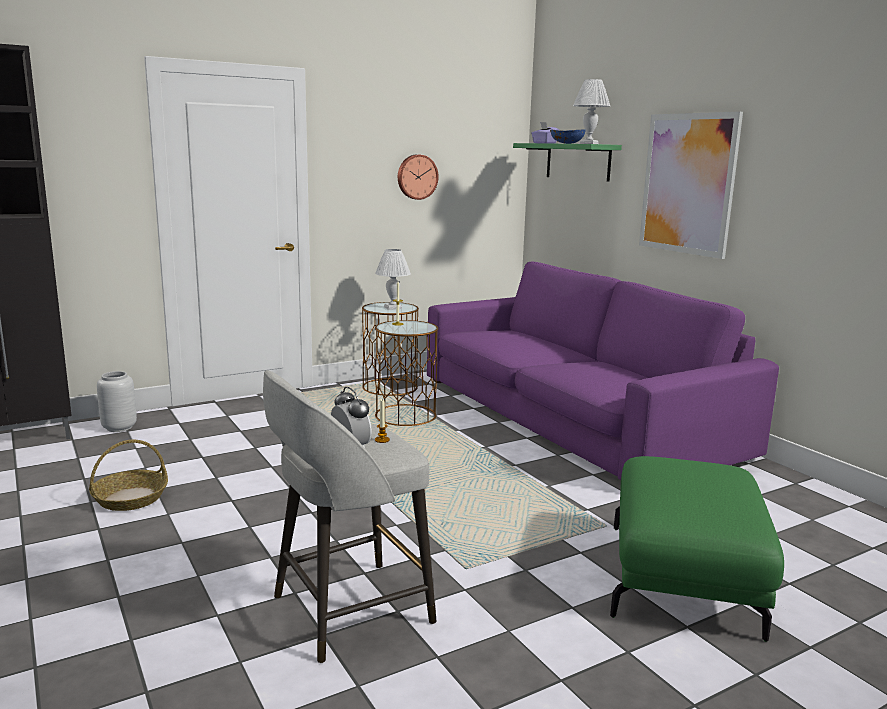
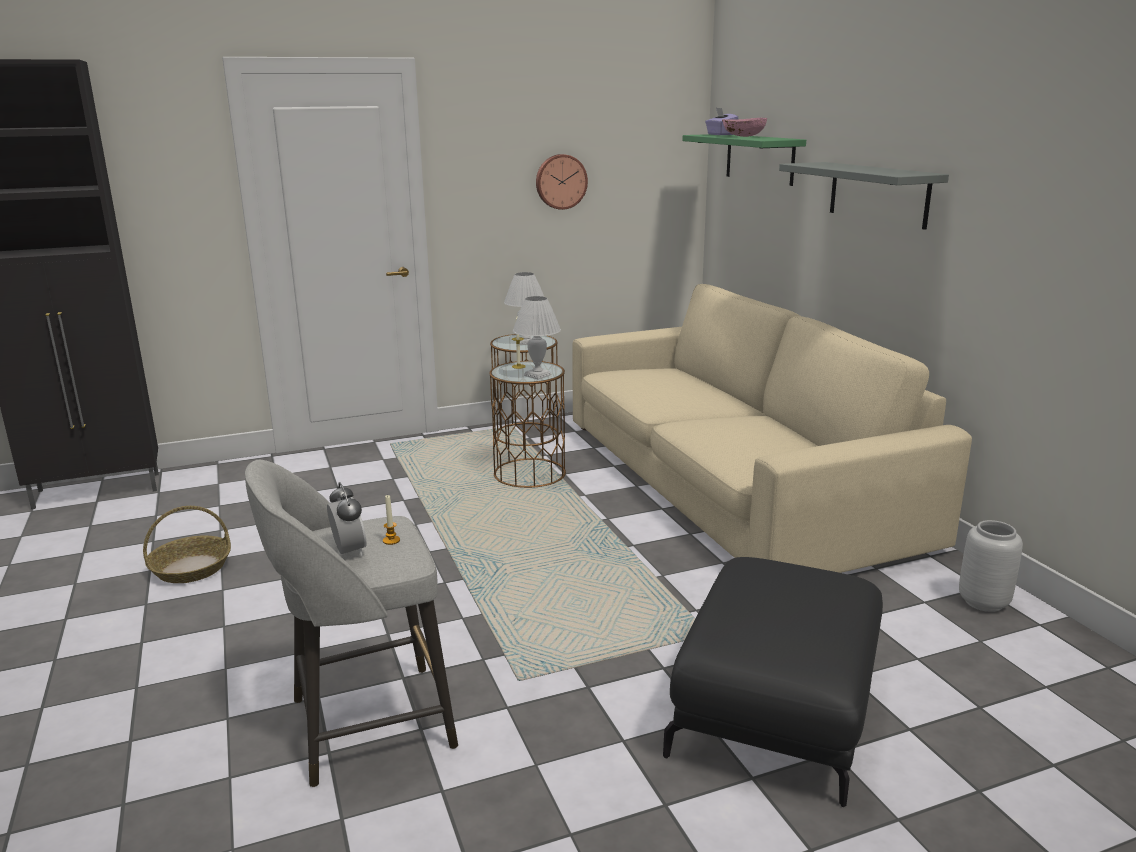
camera: 10 degrees right, 5 degrees up
(119, 428) = (211, 479): grey vase -> grey vase (984, 603)
(567, 143) = (743, 136): blue bowl -> pink bowl
(571, 416) = (729, 480): purple sofa -> beige sofa
(589, 143) = (765, 138): white table lamp -> white table lamp (538, 375)
(685, 579) = (776, 714): green ottoman -> black ottoman
(688, 184) = (878, 194): picture -> grey shelf

